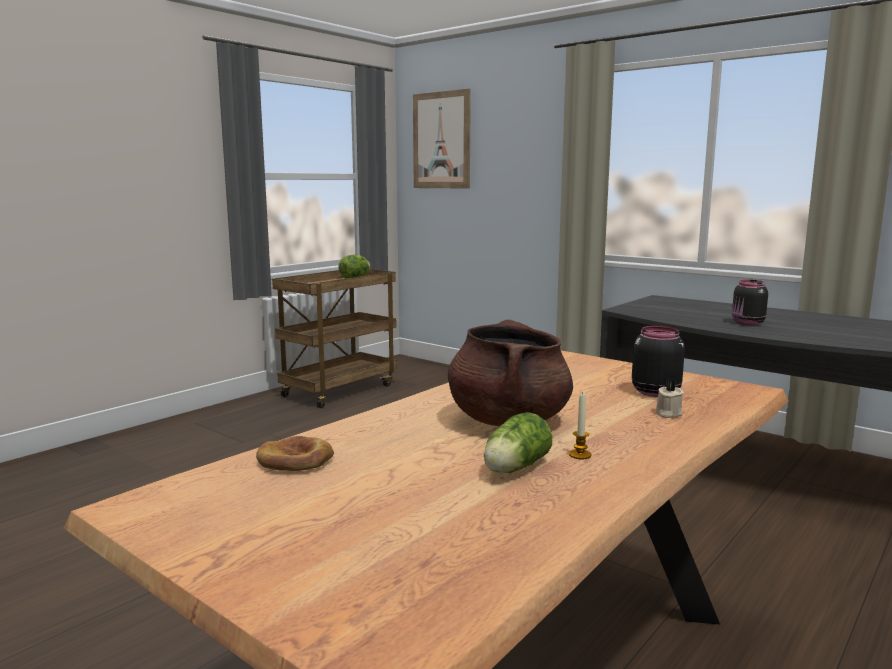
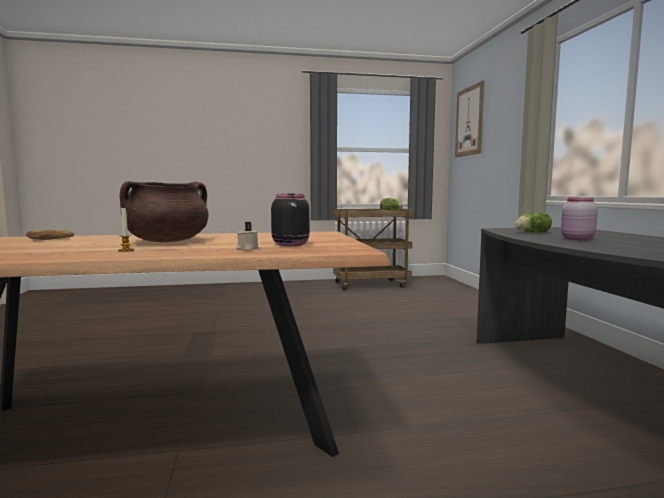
camera: 40 degrees right, 5 degrees down
(514, 468) = (83, 249): lettuce -> lettuce (531, 232)
(747, 323) = (576, 239): black jar -> pink jar

